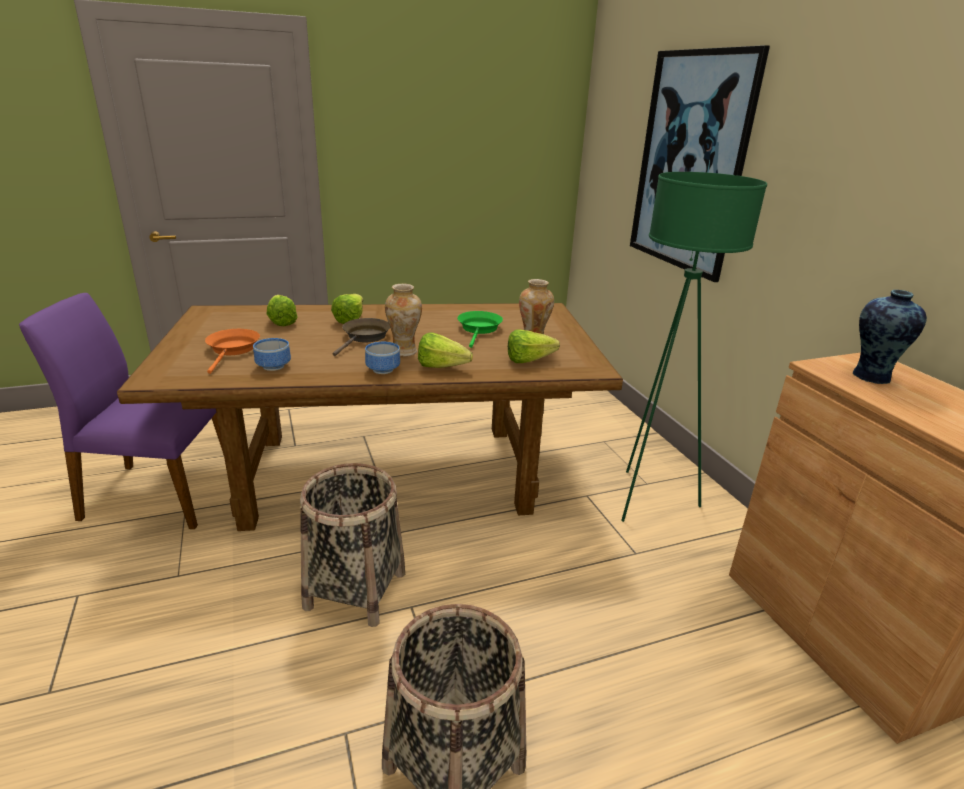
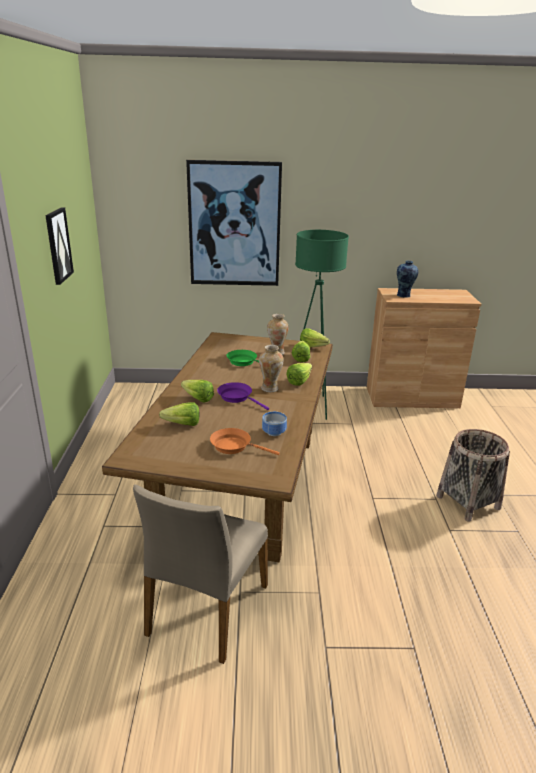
camera: 70 degrees left, 0 degrees up
(158, 494) = (206, 609): purple chair -> beige chair
(356, 590) = (354, 515): basket -> none
(365, 337) = (237, 397): brown frying pan -> purple frying pan
(384, 370) = (297, 398): bowl -> none
(435, 134) = (58, 245): none -> picture
(585, 366) = (314, 347): none -> lettuce

